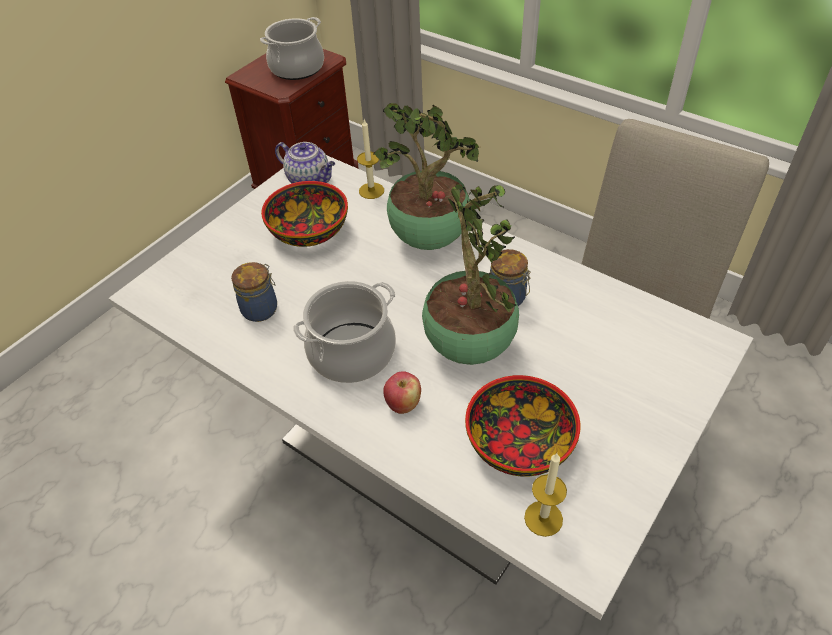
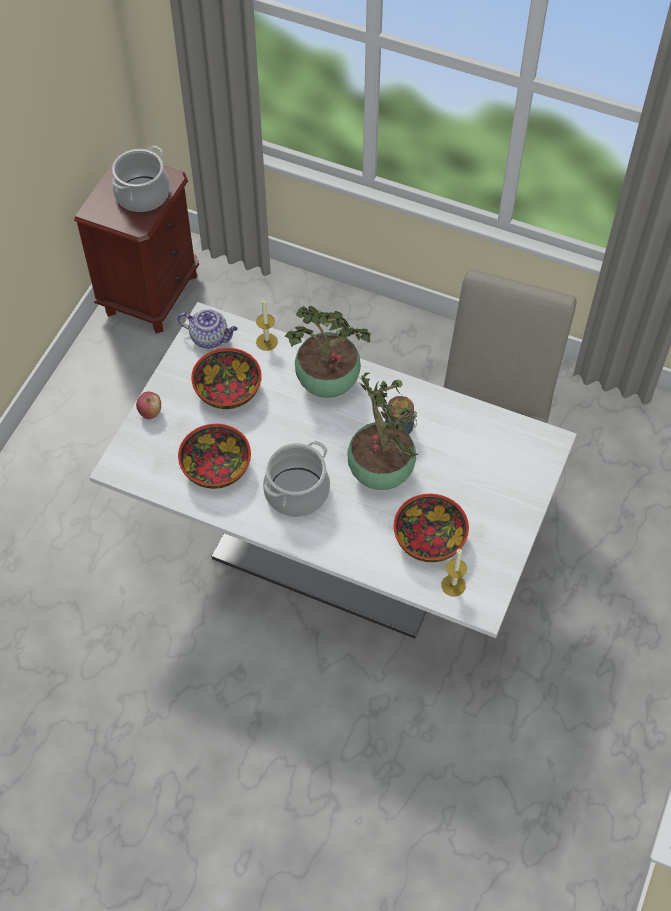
camera: 15 degrees left, 10 degrees up
(261, 308) = (215, 467): jar -> bowl
(403, 404) = (345, 525): apple -> apple (150, 412)

